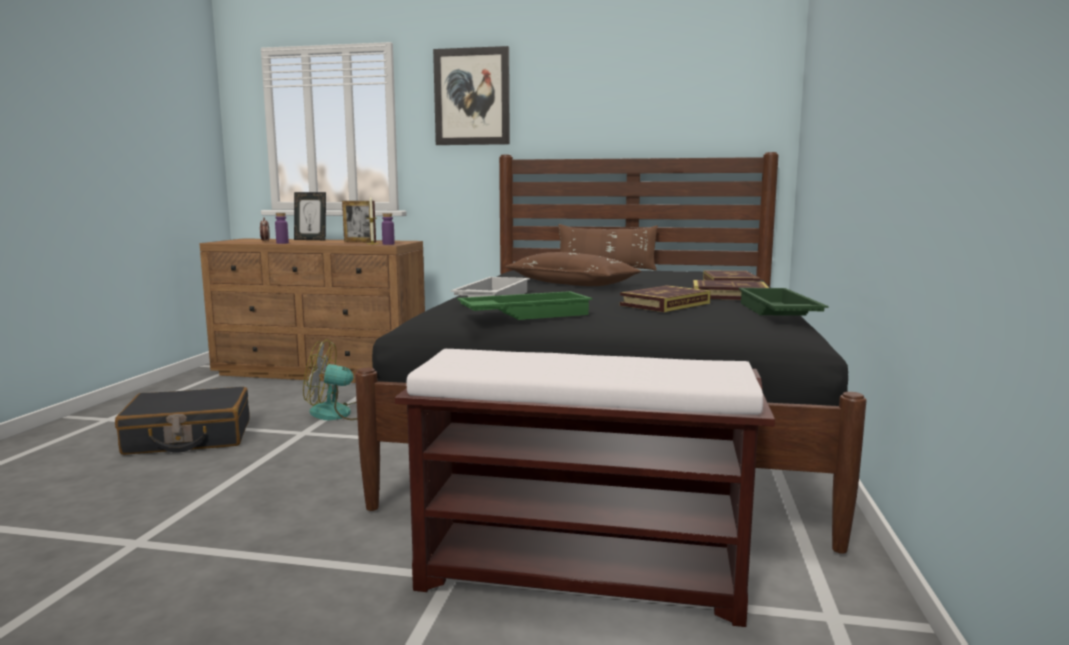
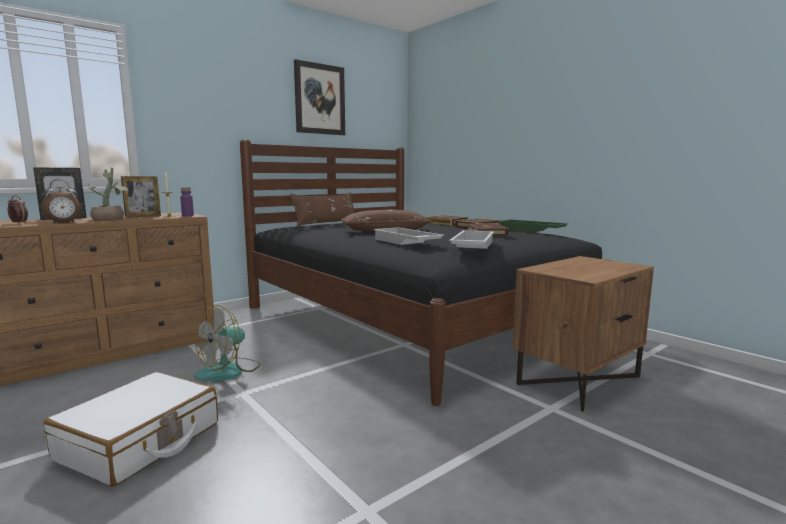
camera: 50 degrees left, 0 degrees up
(189, 437) = (140, 442): black suitcase -> white suitcase
(282, 243) = (64, 222): purple bottle -> alarm clock
(324, 243) = (110, 219): none -> potted plant
(472, 97) = (209, 89): picture -> picture (320, 99)
(525, 314) = (471, 246): green tray -> white tray
(583, 574) = (578, 379): brown bench -> brown nightstand

